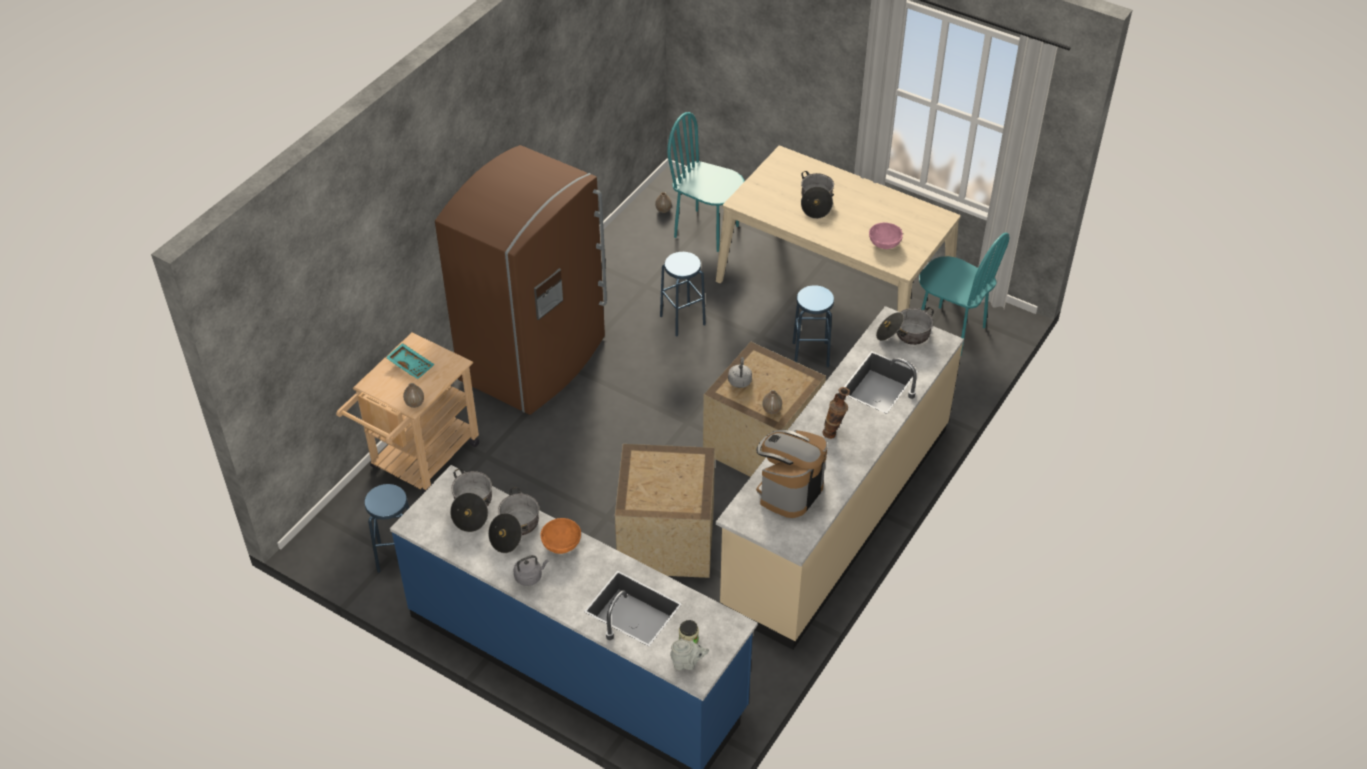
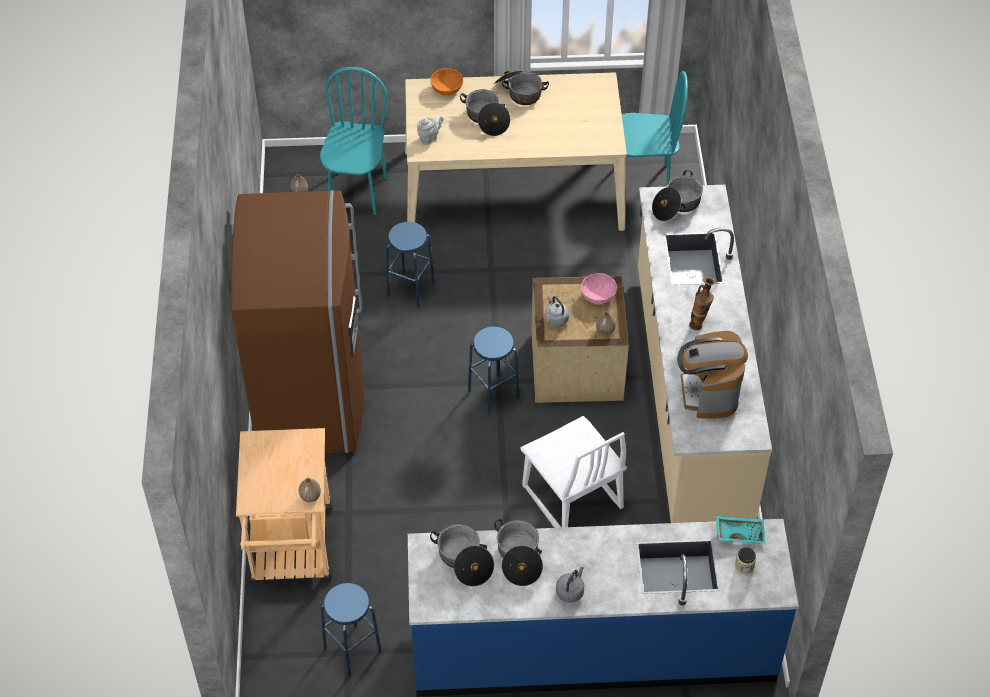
camera: 35 degrees left, 5 degrees up
(411, 365) = (271, 462): turquoise tray -> turquoise tray (739, 533)
(561, 544) = (569, 547): orange bowl -> orange bowl (446, 89)
(664, 540) = (571, 498): crate -> white chair
(687, 663) = (761, 585): grey teapot -> grey teapot (429, 138)
(706, 231) = (357, 193): turquoise chair -> turquoise chair turned 105 degrees clockwise
(810, 354) = (547, 263): blue stool -> blue stool (493, 394)
(862, 194) = (519, 92): none -> cooking pot
(884, 243) = (576, 129): pink bowl -> pink bowl (598, 296)

